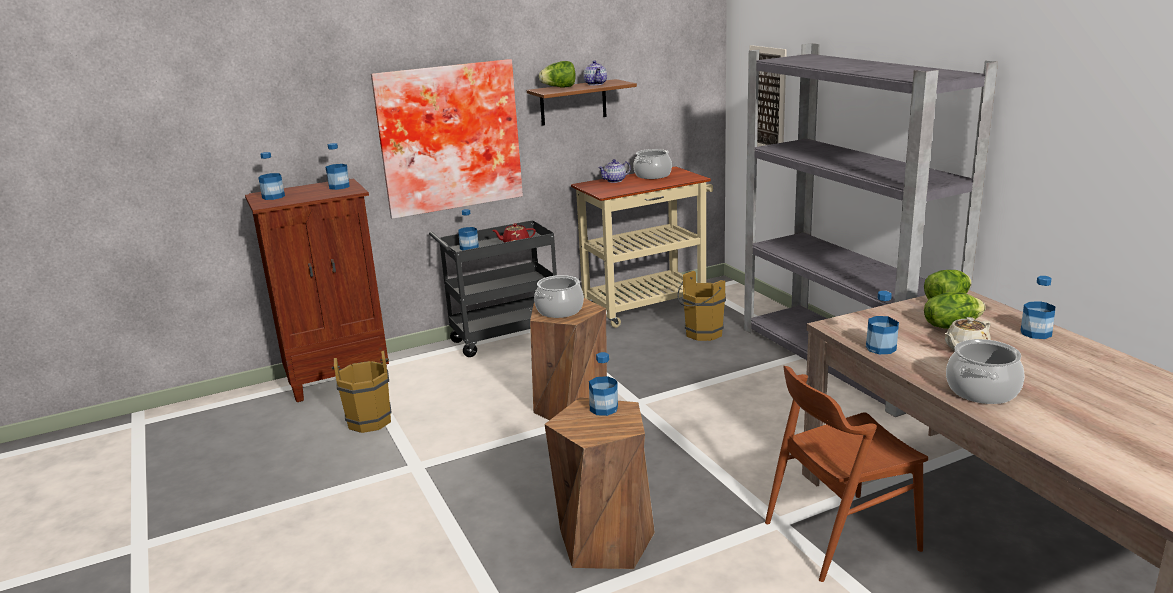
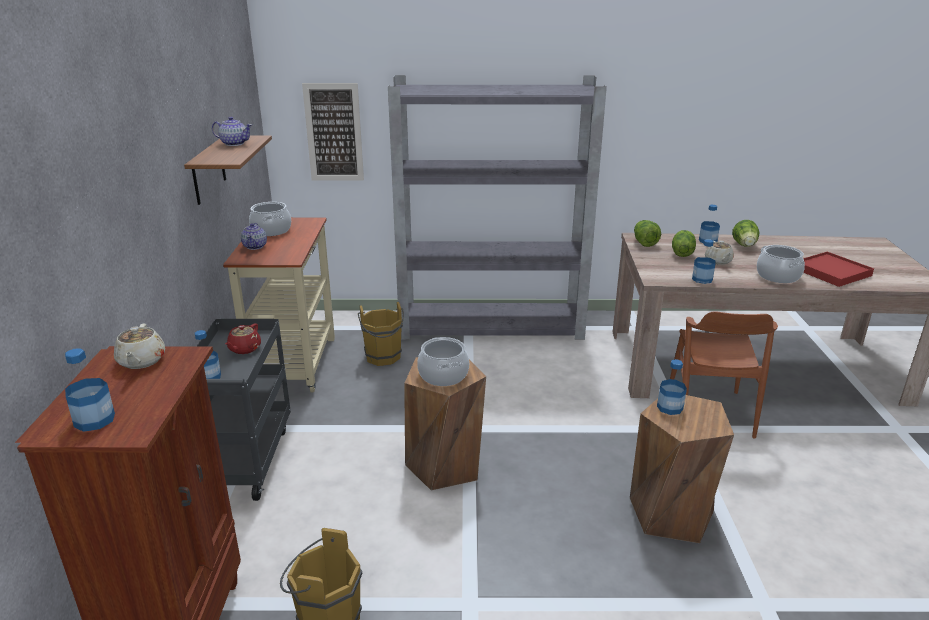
camera: 65 degrees left, 5 degrees up
(339, 187) = (141, 361): bottle -> beige teapot
(448, 137) = (150, 247): picture -> none
(559, 87) = (214, 154): lettuce -> lettuce (744, 246)
(1081, 427) = (831, 272): none -> red tray

